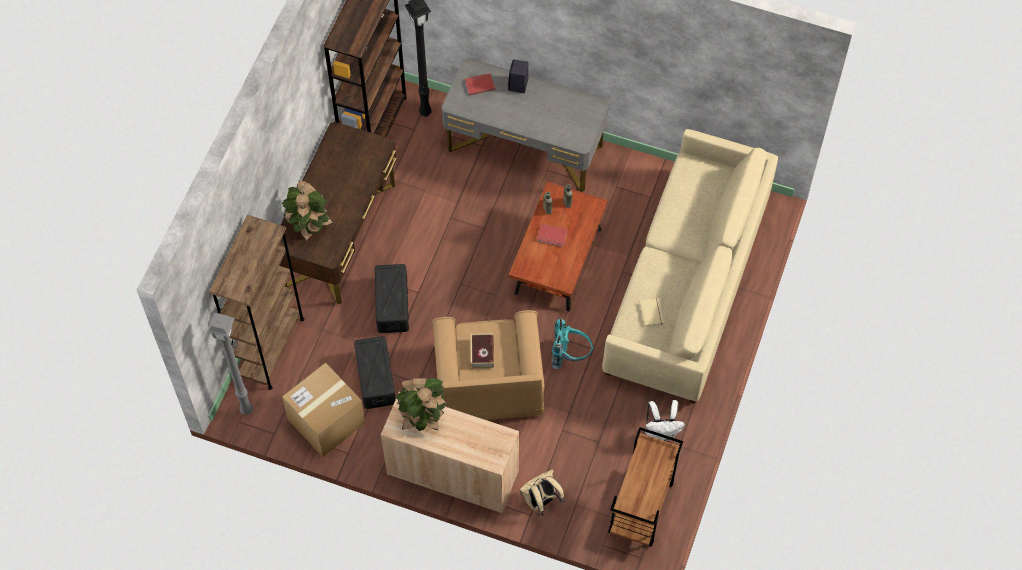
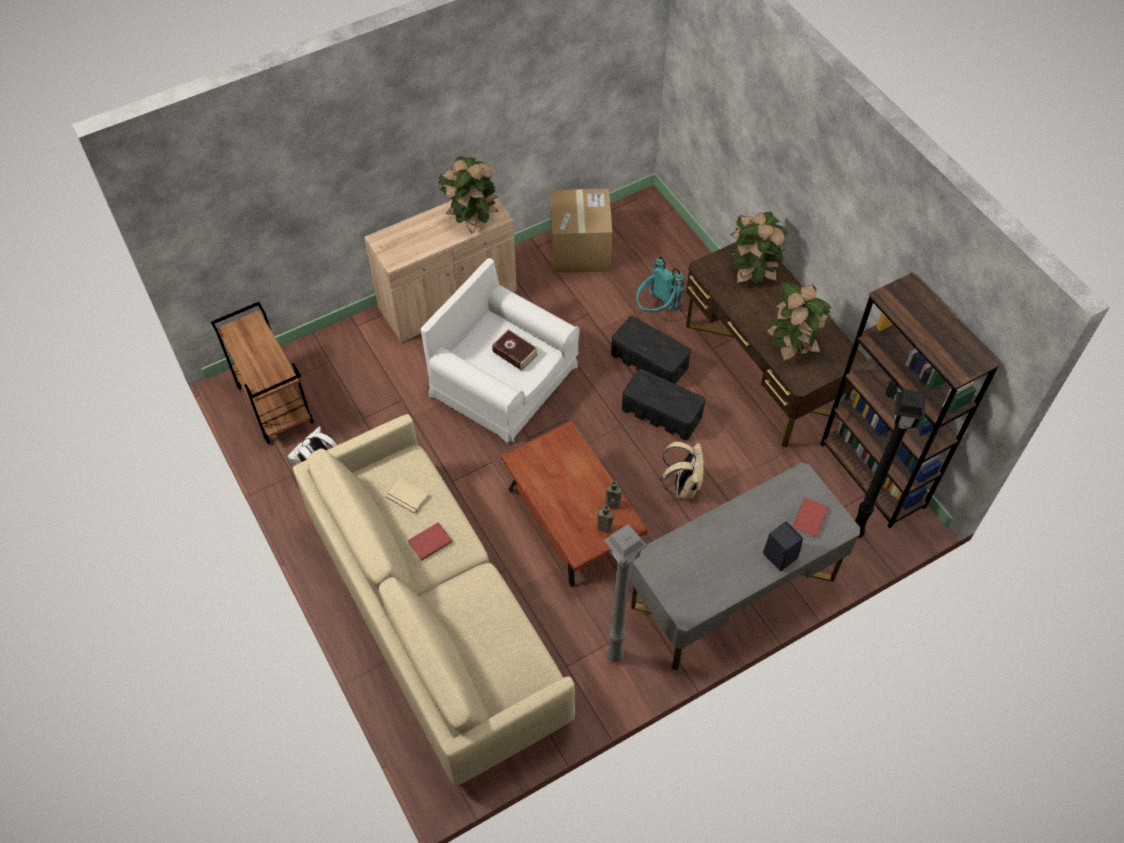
camera: 130 degrees right, 5 degrees down
(247, 411) = (640, 208): grey floor lamp -> grey floor lamp (613, 655)
(270, 348) = (686, 255): brown bookcase -> none
(355, 167) = (792, 346): none -> potted plant
(375, 377) = (587, 305): black storage box -> black storage box (662, 413)
(489, 380) = (503, 380): brown armchair -> white armchair
(541, 501) = (359, 340): beige backpack -> beige backpack (683, 485)
(551, 236) = (578, 485): red book -> red book (429, 541)
(570, 355) = (464, 459): turquoise backpack -> turquoise backpack (655, 309)

